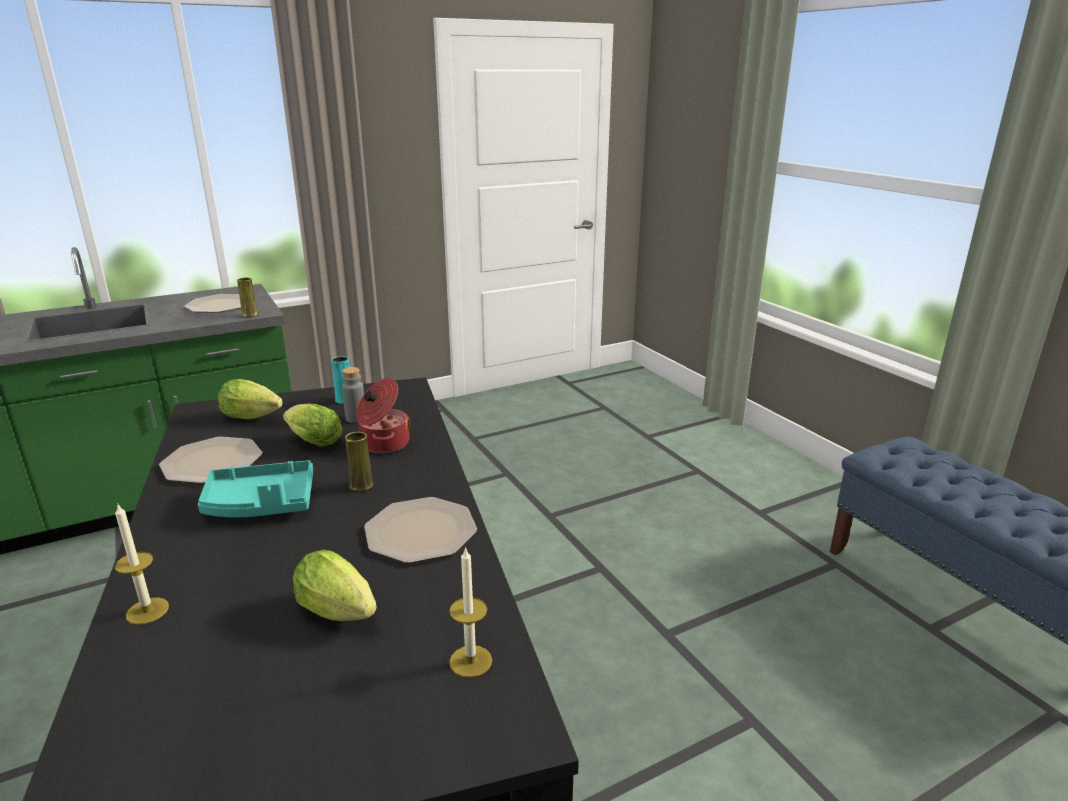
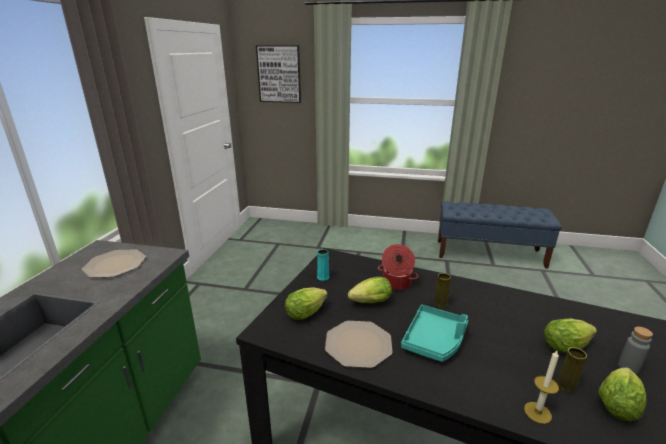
camera: 50 degrees left, 0 degrees up
(211, 682) = (617, 403): none -> lettuce
(250, 315) = (163, 259): yellow vase -> yellow vase (566, 386)
(356, 418) = (353, 281): grey bottle -> grey bottle (628, 367)
(421, 532) = (503, 303): plate -> none
(470, 661) = (617, 325): candle -> none
(697, 111) = (279, 74): none -> picture

